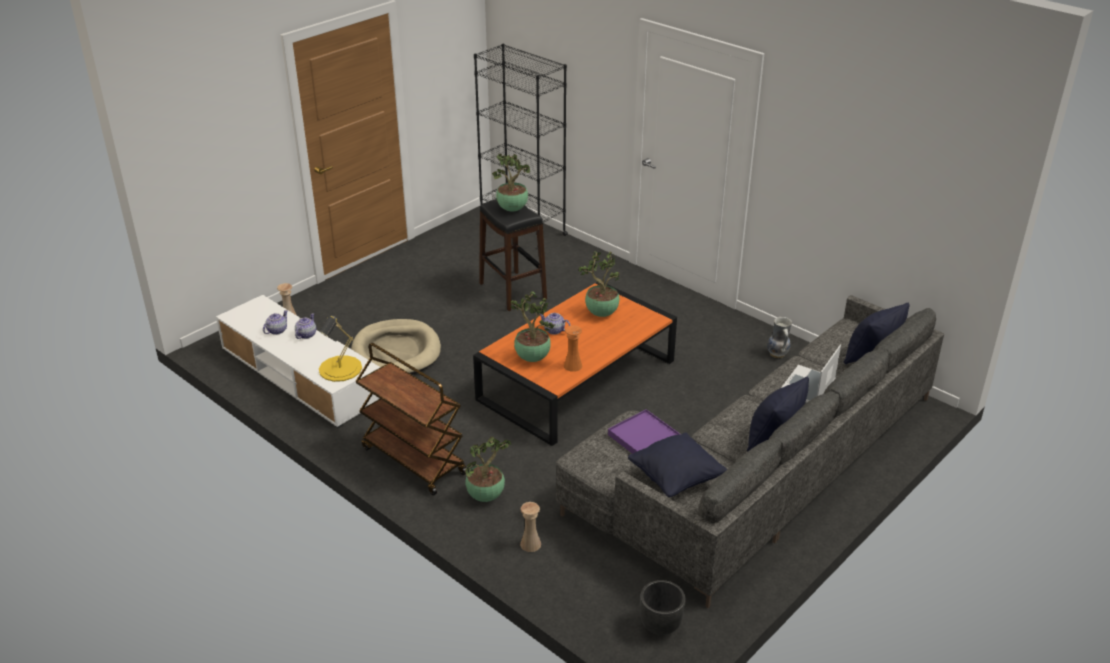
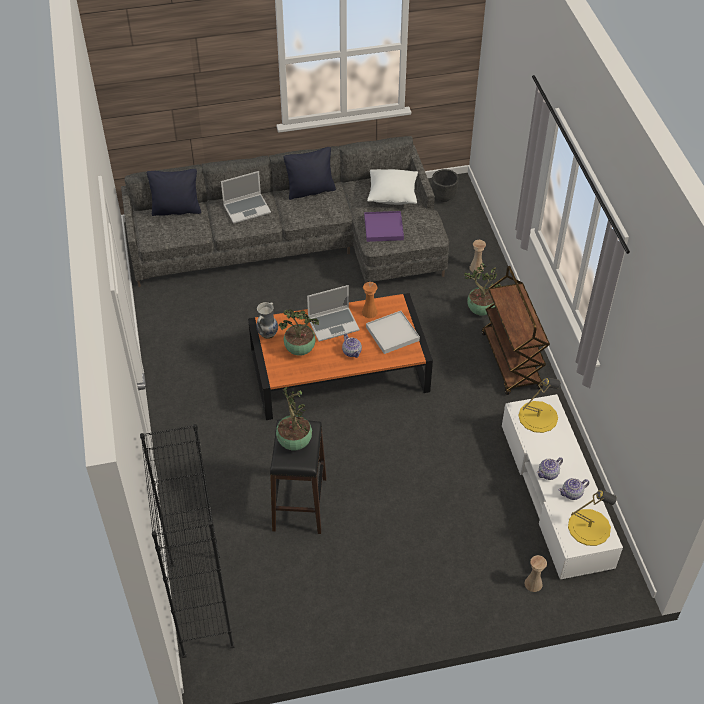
camera: 145 degrees left, 15 degrees up
(251, 317) = (589, 527): none -> yellow table lamp
(396, 352) = (458, 479): beige dog bed -> none
(531, 358) = (392, 334): potted plant -> white tray
(595, 343) = (334, 324): none -> laptop
(675, 479) = (392, 196): black pillow -> white pillow
(778, 354) = (171, 316): vase -> vase (267, 333)

